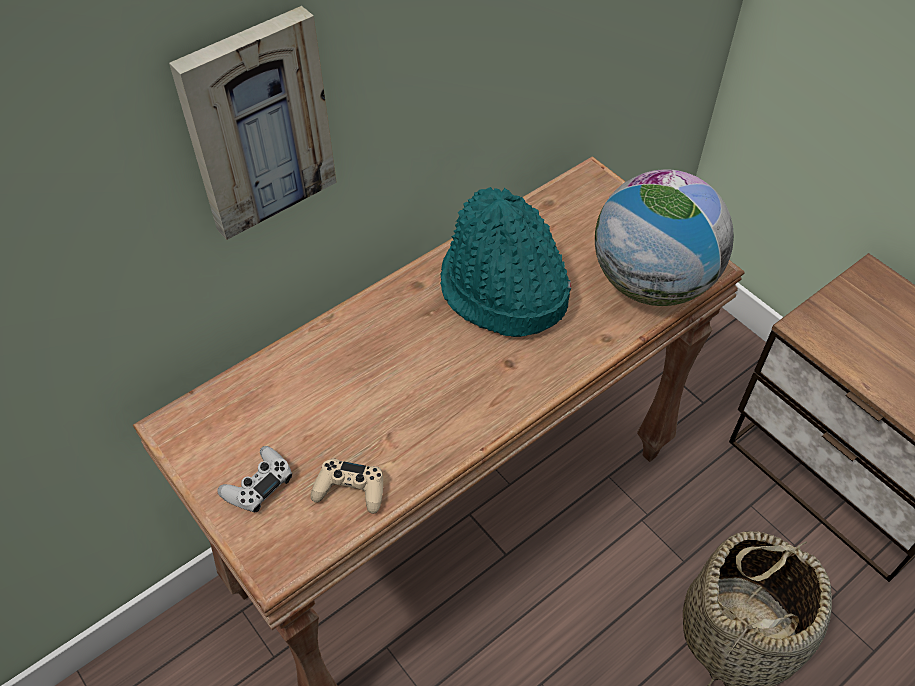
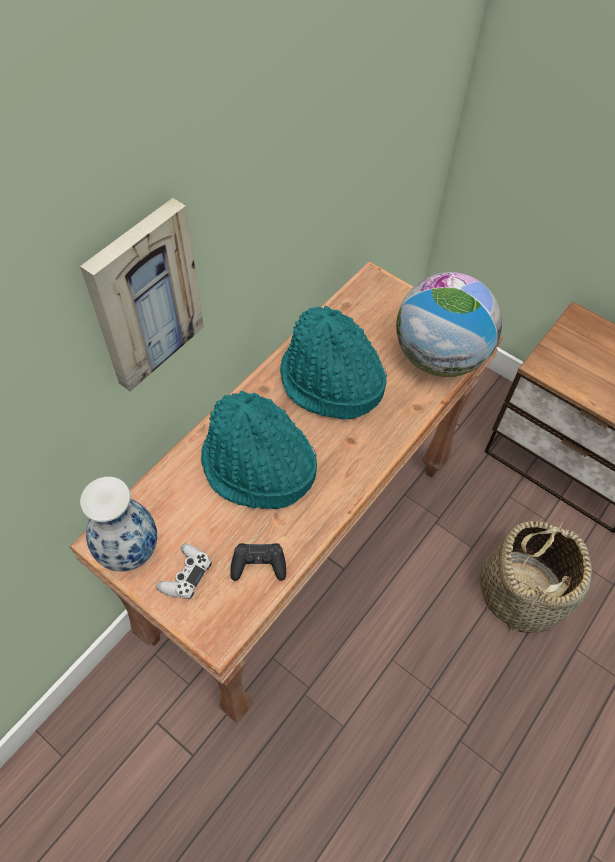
camera: 15 degrees left, 5 degrees up
(201, 444) = (130, 551): none -> vase
(350, 490) = (258, 565): beige game controller -> black game controller
(382, 375) = (257, 468): none -> turquoise hat

